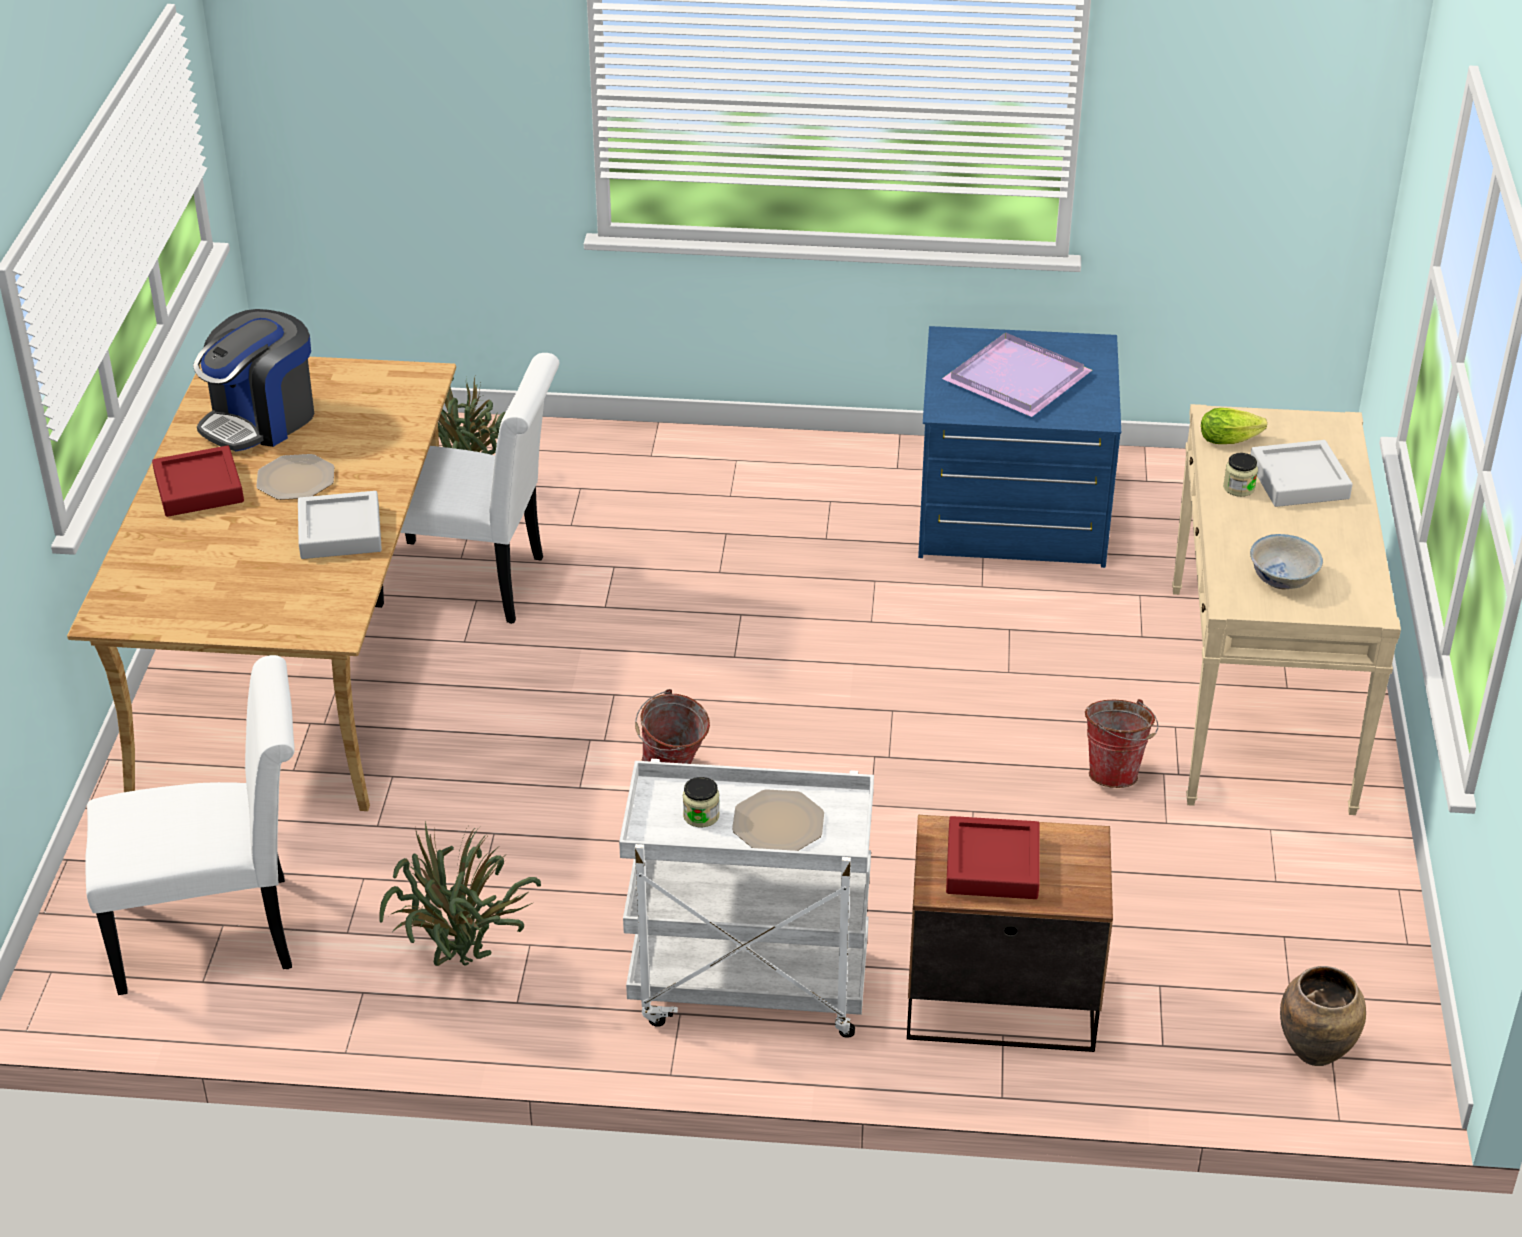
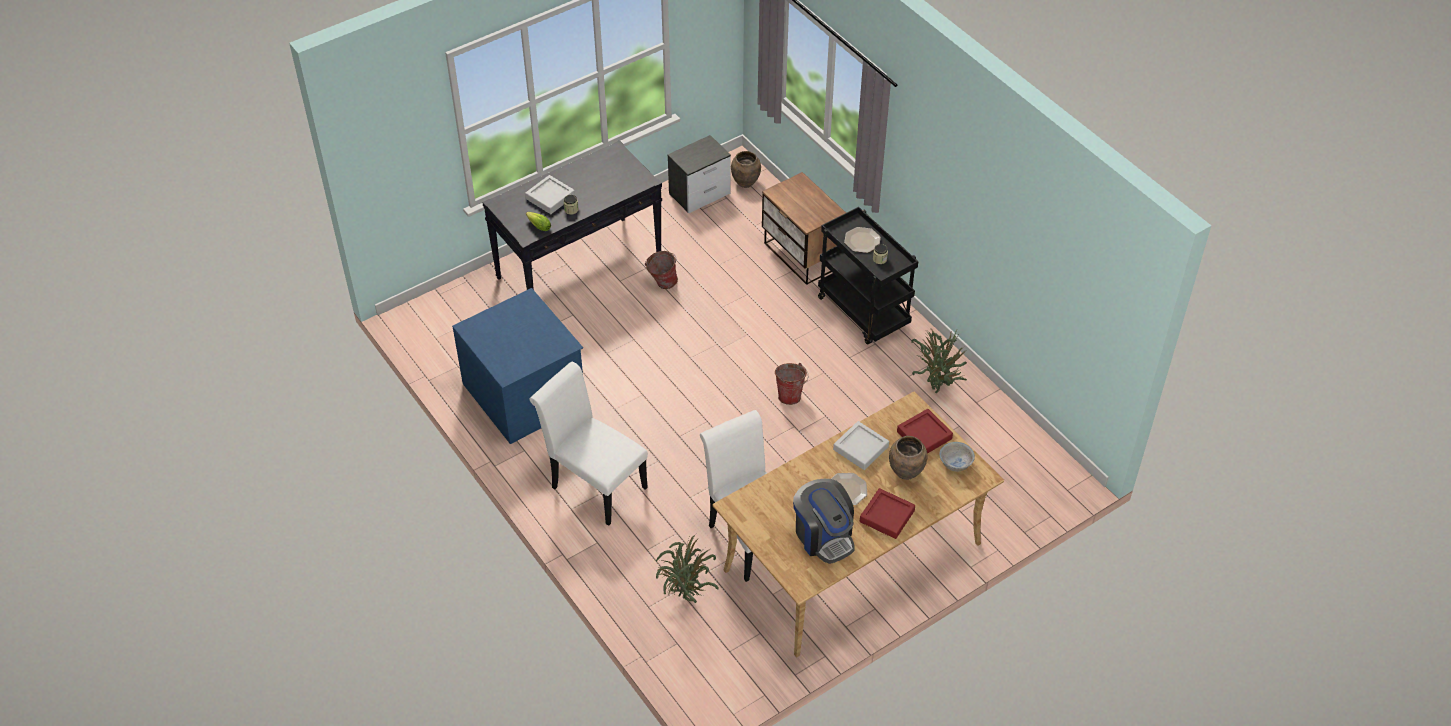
camera: 130 degrees left, 10 degrees up
(219, 932) = (999, 459): white chair -> white chair (594, 484)
(234, 548) = (906, 472): none -> brown vase
(261, 420) = (823, 536): coffee machine -> coffee machine turned 60 degrees clockwise
(747, 989) = (864, 313): white cart -> black cart
(992, 865) = (809, 205): red tray -> red tray (924, 435)
(1019, 378) = (519, 336): purple tray -> none
(1260, 697) = (579, 267): beige console table -> black console table
(1282, 578) = (619, 176): white bowl -> white bowl (955, 463)
(1338, 961) = (700, 194): none -> nightstand

